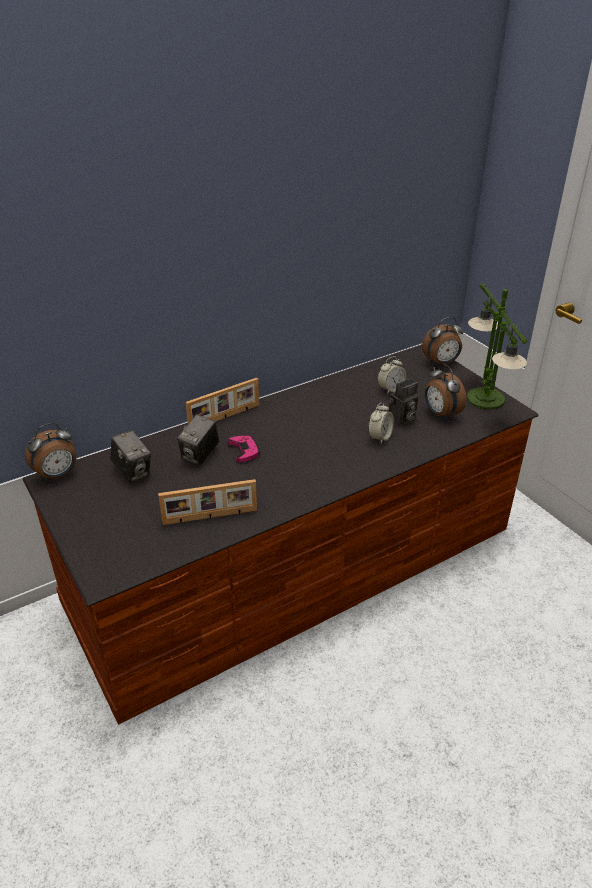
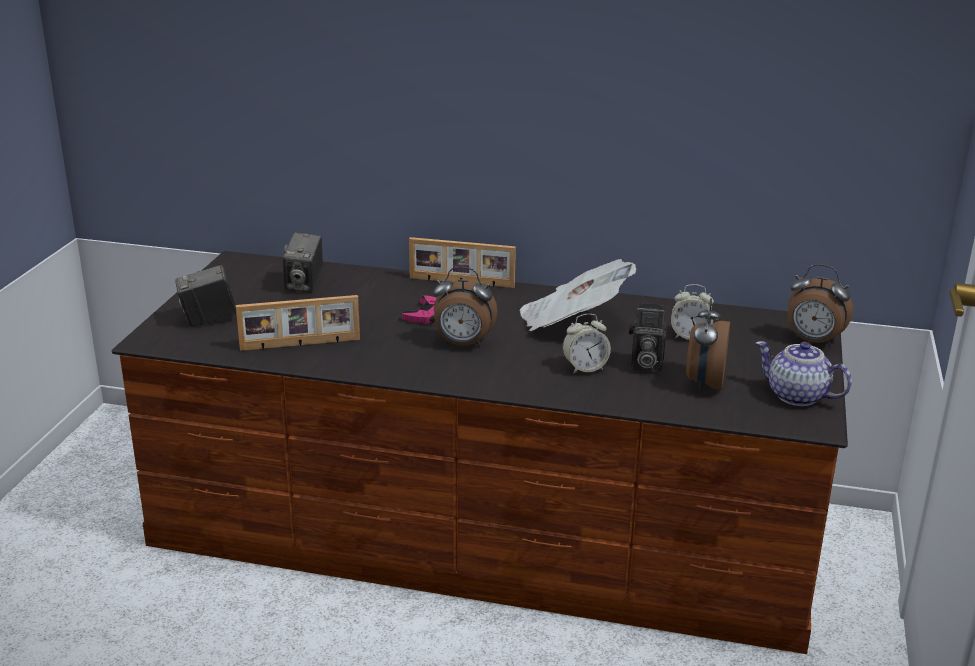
camera: 45 degrees right, 10 degrees down
(57, 475) = (247, 260): alarm clock -> alarm clock (463, 344)
(200, 455) = (381, 299): camera -> camera (209, 320)
(210, 517) = (300, 345): picture frame -> picture frame turned 45 degrees counterclockwise
(326, 411) = (572, 322): none -> newspaper
(485, 398) = (798, 396): table lamp -> teapot

